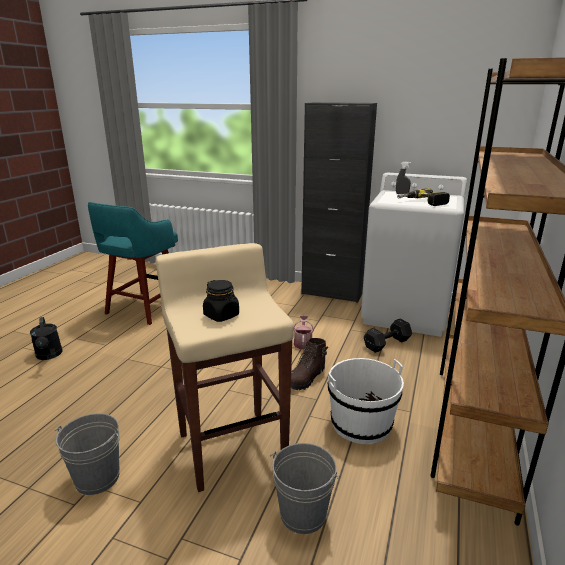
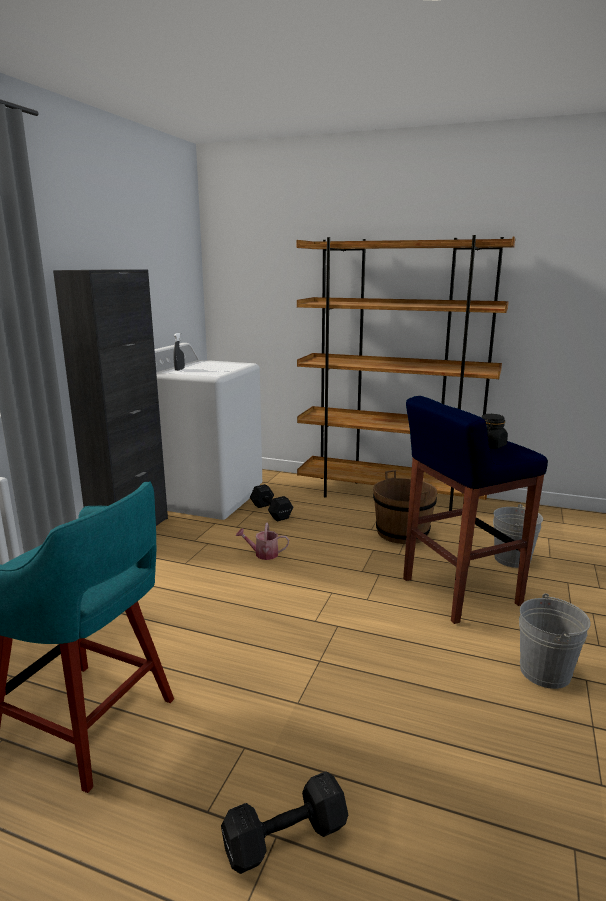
camera: 90 degrees left, 5 degrees down
(49, 355) = (282, 838): black watering can -> black dumbbell
(231, 447) = (458, 592): beige stool -> blue stool
(305, 379) = (339, 554): brown boot -> none
(361, 423) = (402, 532): white bucket -> brown bucket
(422, 202) = (224, 367): power drill -> none

